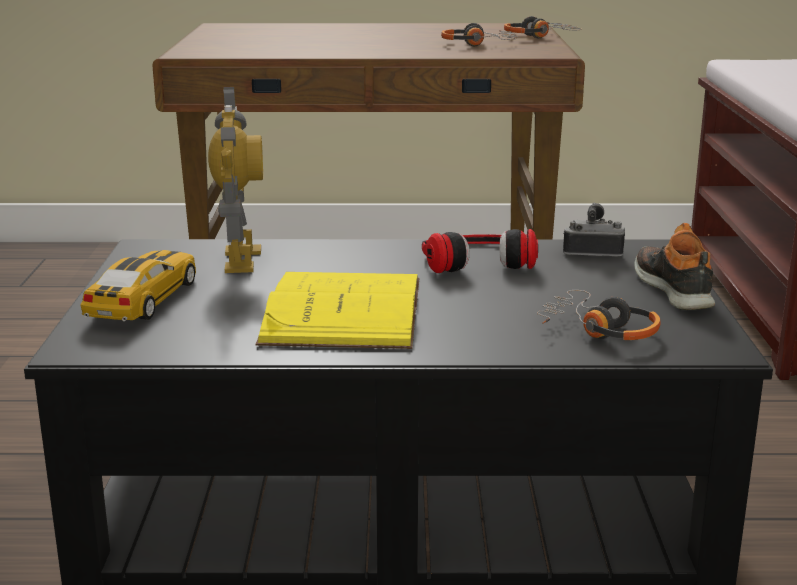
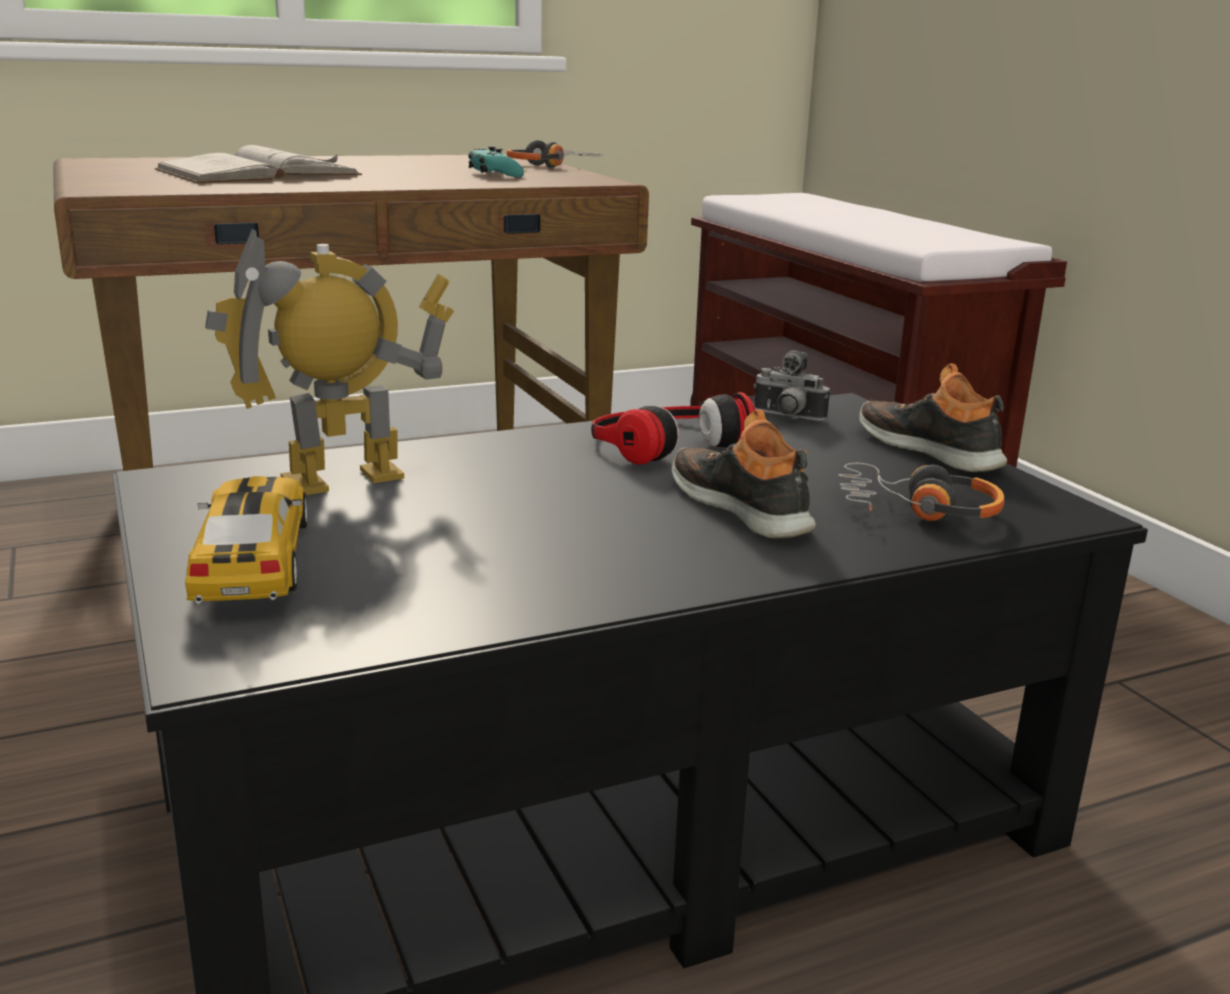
camera: 25 degrees left, 0 degrees up
(240, 260) = (343, 480): toy robot -> toy robot turned 90 degrees counterclockwise
(309, 39) = (258, 173): none -> white book
(343, 310) = (575, 532): yellow book -> none
(473, 310) = (742, 507): none -> shoe
(479, 44) = (494, 174): headphones -> turquoise game controller
(592, 253) = (787, 418): camera -> camera turned 135 degrees counterclockwise

